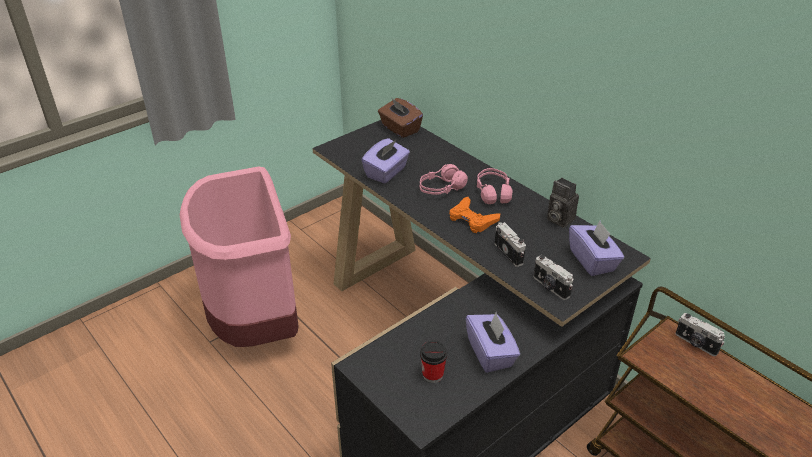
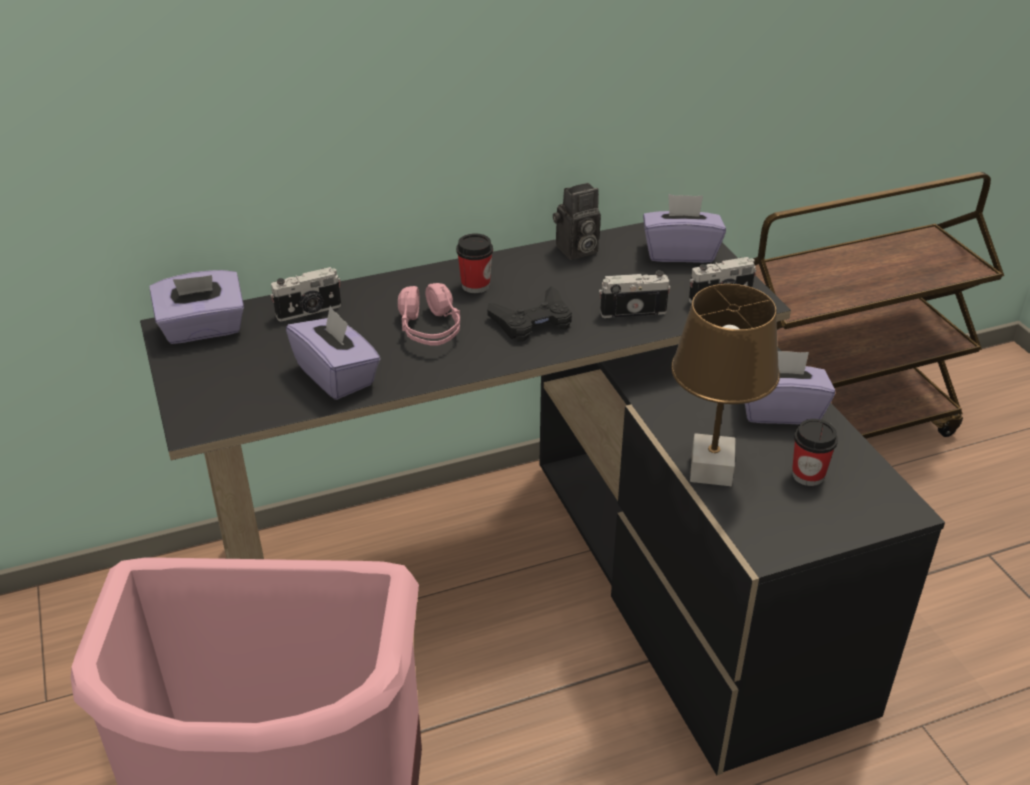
camera: 70 degrees left, 0 degrees up
(400, 129) = (203, 329): brown tissue box -> purple tissue box
(415, 331) = (712, 470): none -> brown table lamp
(472, 219) = (532, 321): orange game controller -> black game controller
(493, 193) = (475, 285): pink headphones -> cup
(695, 344) = (784, 265): camera -> camera (309, 312)

